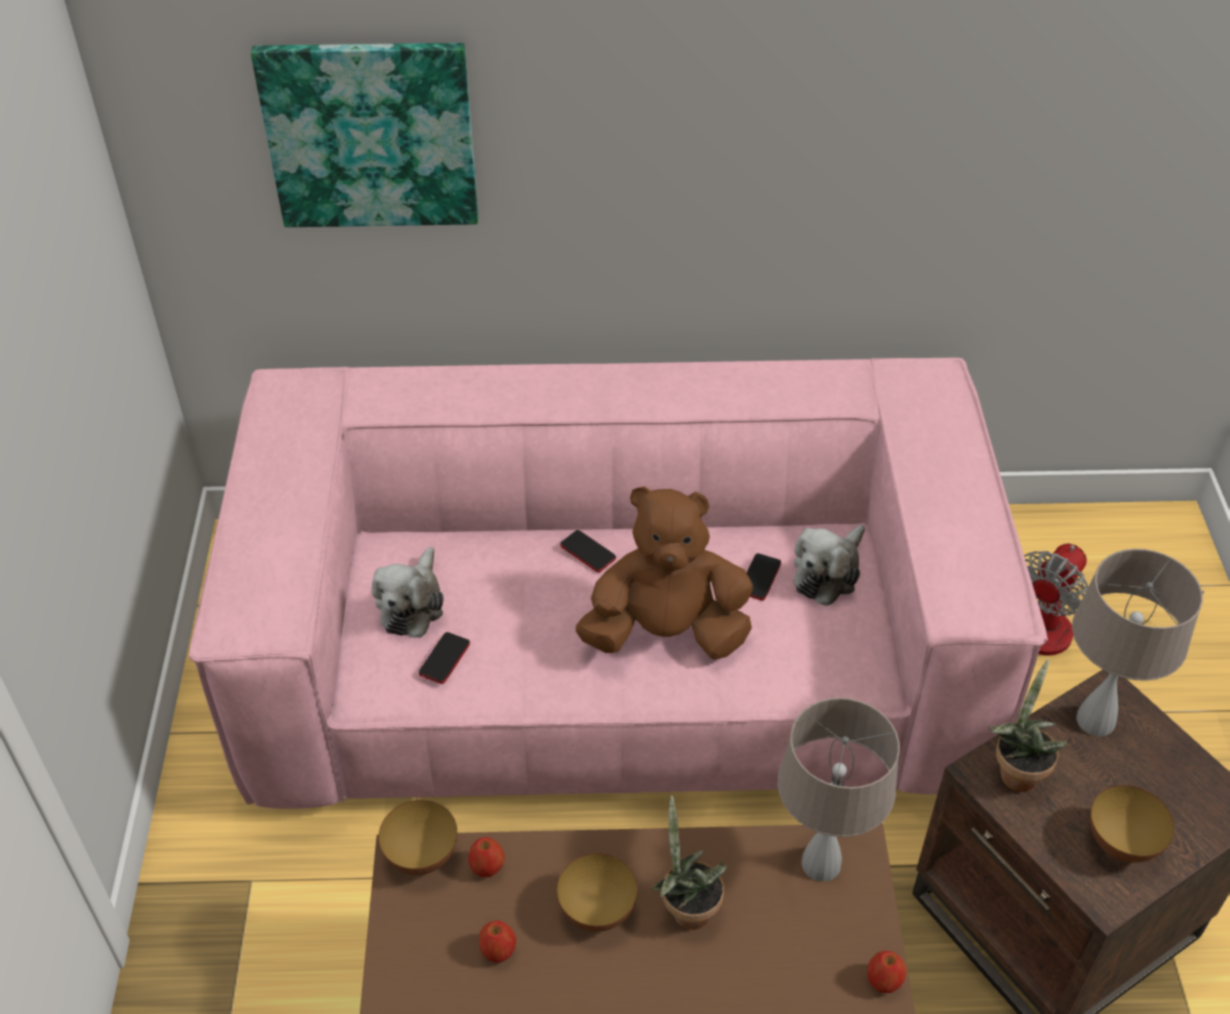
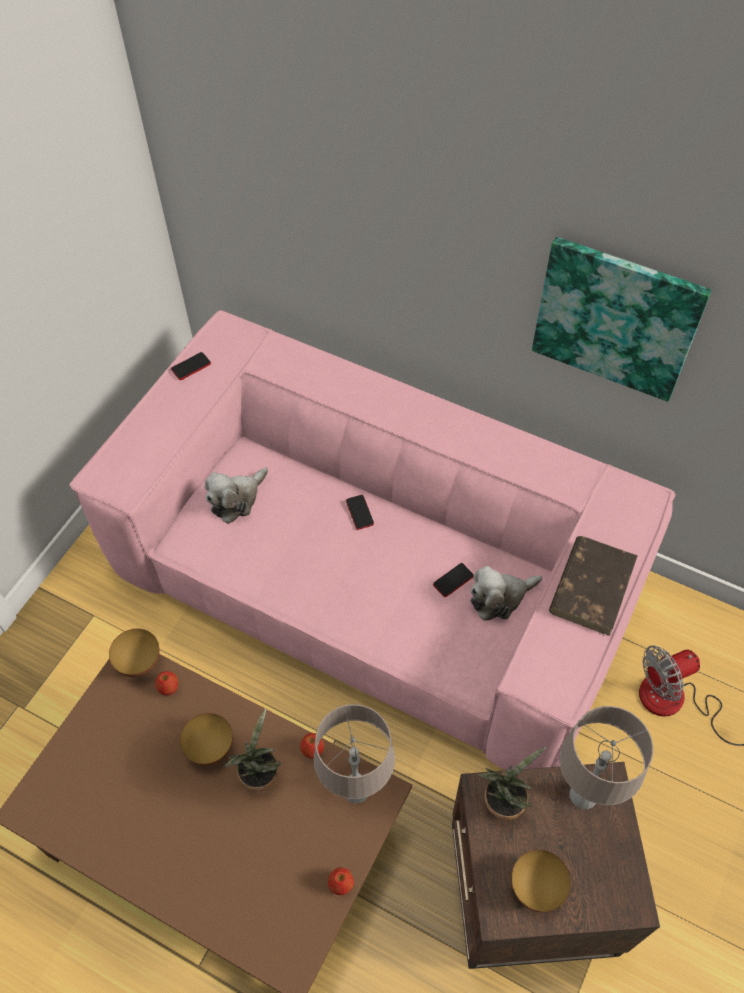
camera: 30 degrees right, 10 degrees up
(371, 134) = (298, 194): picture -> picture (616, 318)
(444, 659) = (232, 544): phone -> phone (191, 366)
(498, 951) = (143, 742): apple -> apple (313, 750)
(666, 632) = (370, 589): brown plush toy -> none
(952, 488) = (592, 586): none -> brown book

